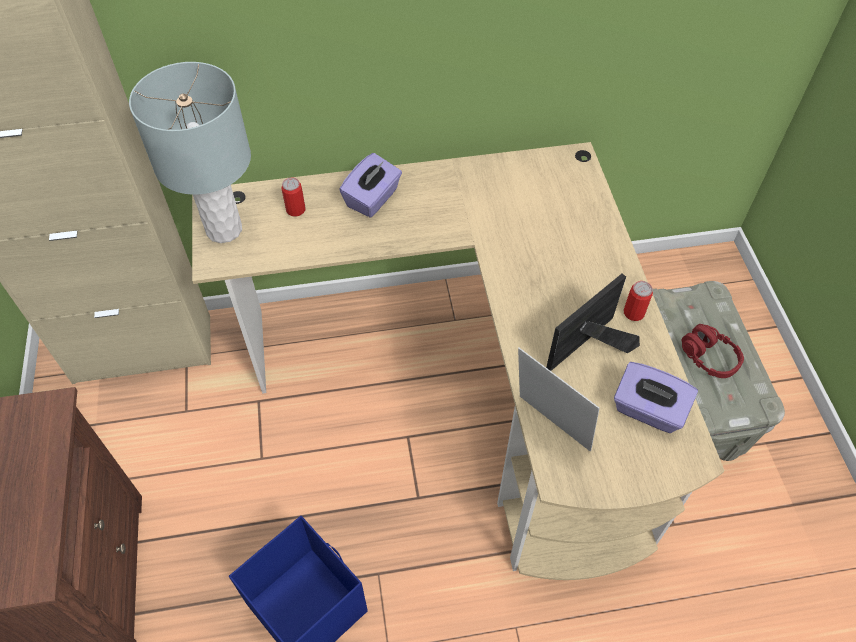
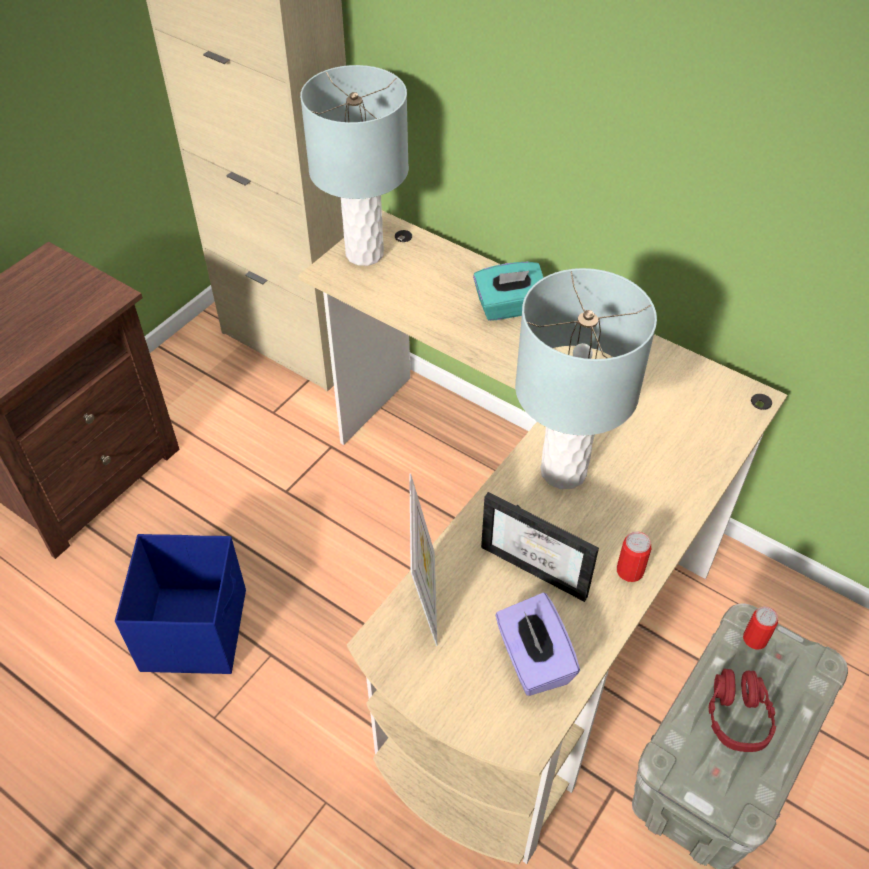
camera: 45 degrees right, 5 degrees down
(295, 210) = (436, 274): can -> can (755, 639)
(373, 199) = (509, 307): purple tissue box -> turquoise tissue box
(531, 281) = (564, 471): none -> grey table lamp
(586, 350) = (541, 564): picture frame -> picture frame turned 150 degrees counterclockwise

